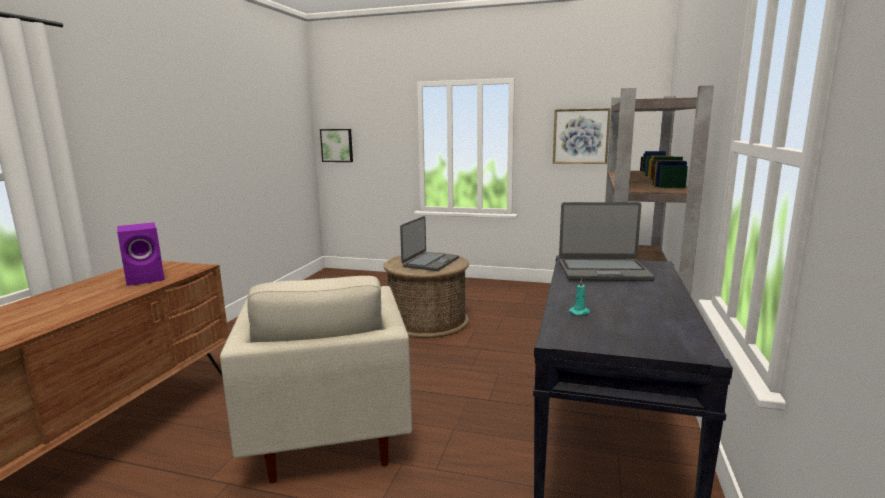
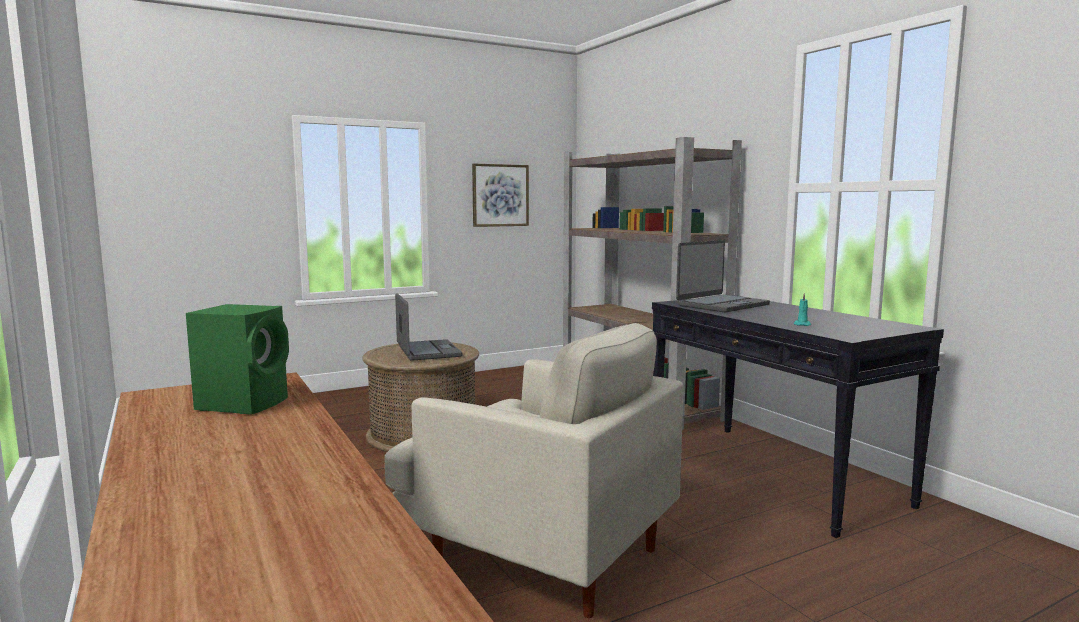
camera: 45 degrees left, 5 degrees down
(147, 278) = (245, 403): purple speaker -> green speaker
(337, 145) = (147, 205): picture -> none

